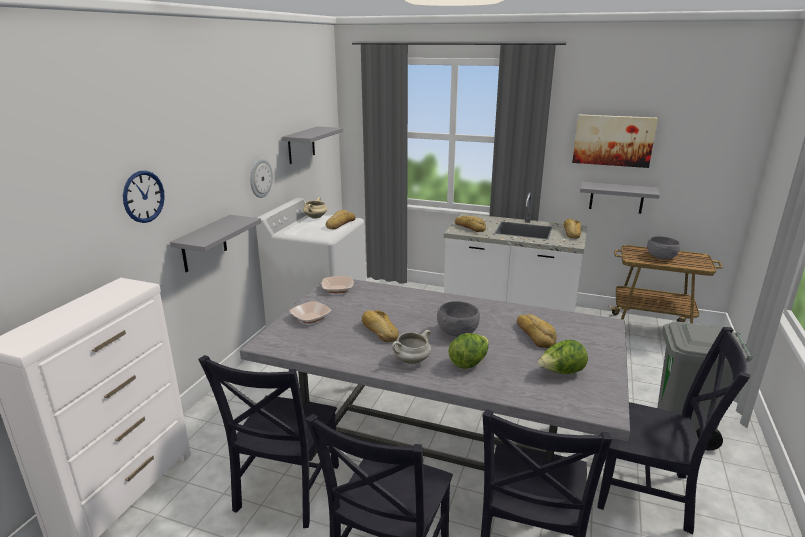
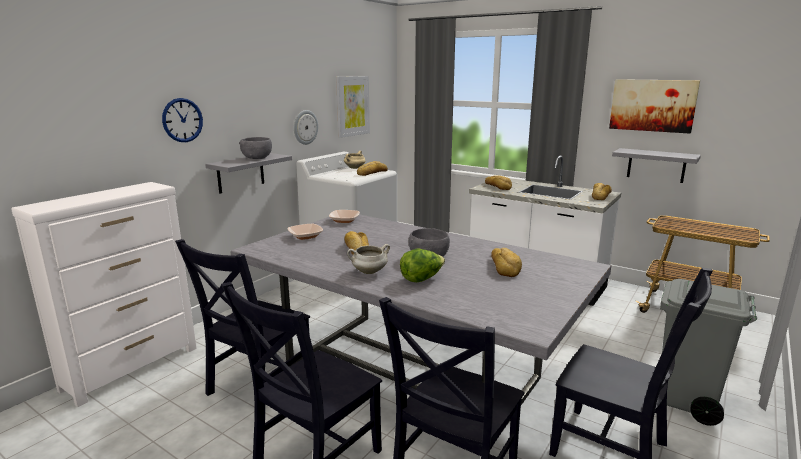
camera: 15 degrees right, 5 degrees down
(301, 145) = (352, 106): grey shelf -> picture
(561, 372) = (509, 296): lettuce -> none
(660, 257) = (698, 227): grey bowl -> grey bowl (257, 158)

